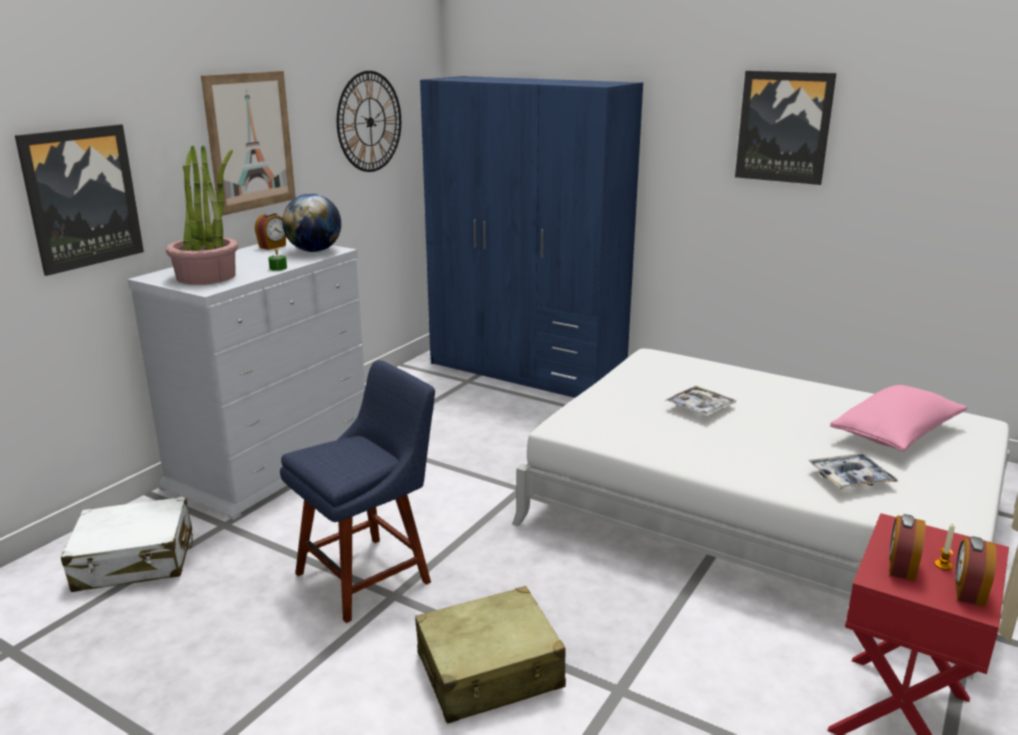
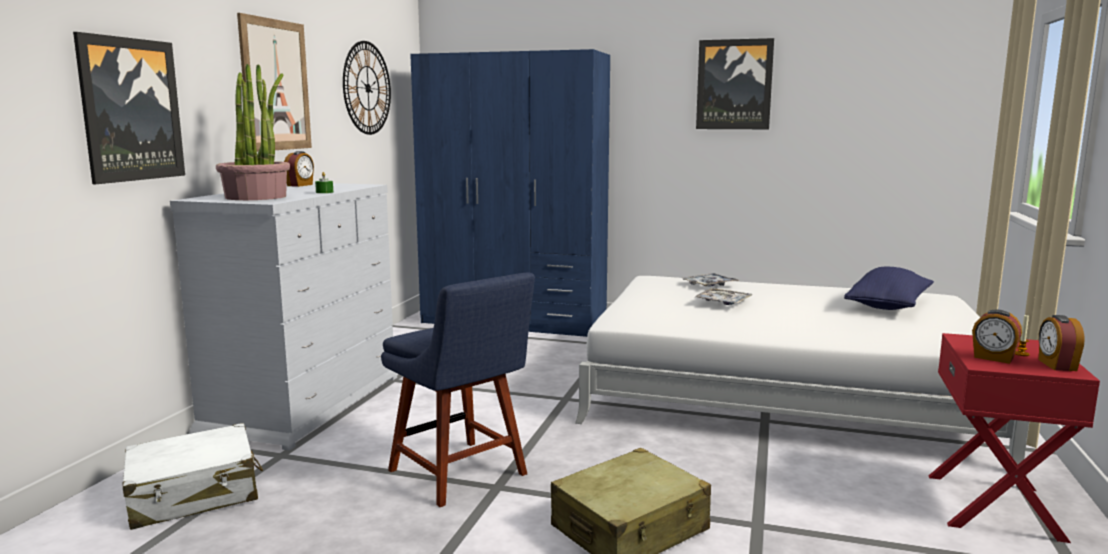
camera: 15 degrees left, 10 degrees down
(314, 251) = (346, 186): globe -> none
(369, 575) = (461, 475): blue chair -> blue chair turned 105 degrees clockwise
(850, 478) = (883, 329): tray -> tray (709, 285)
(896, 435) = (888, 306): pink pillow -> blue pillow
(901, 568) = (993, 358): alarm clock -> alarm clock turned 60 degrees counterclockwise

